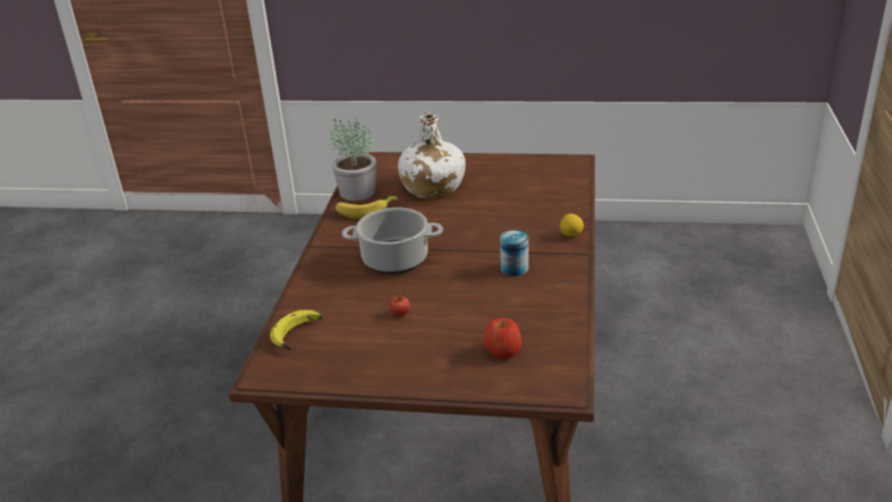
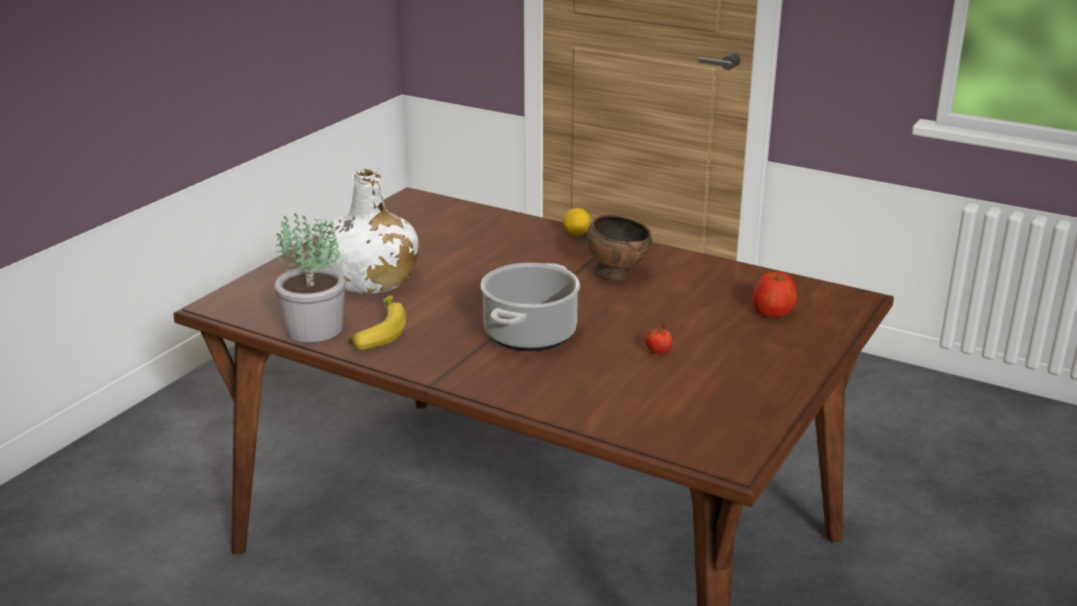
camera: 70 degrees left, 5 degrees down
(299, 335) = (657, 423): banana -> none
(514, 268) = (617, 274): can -> brown bowl

